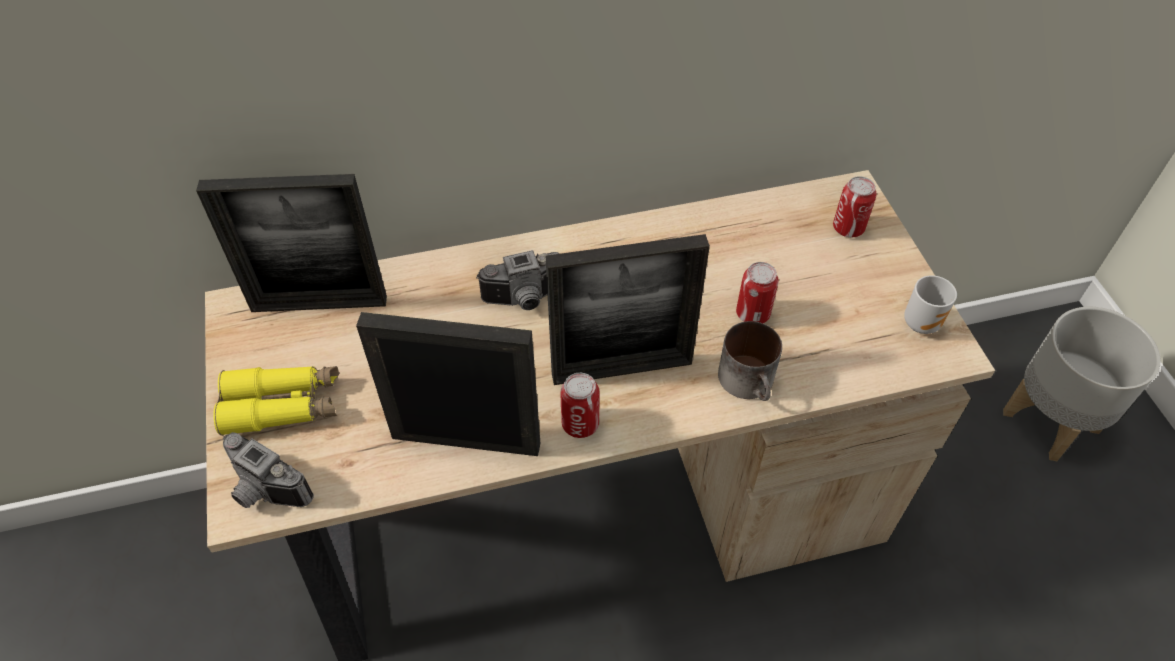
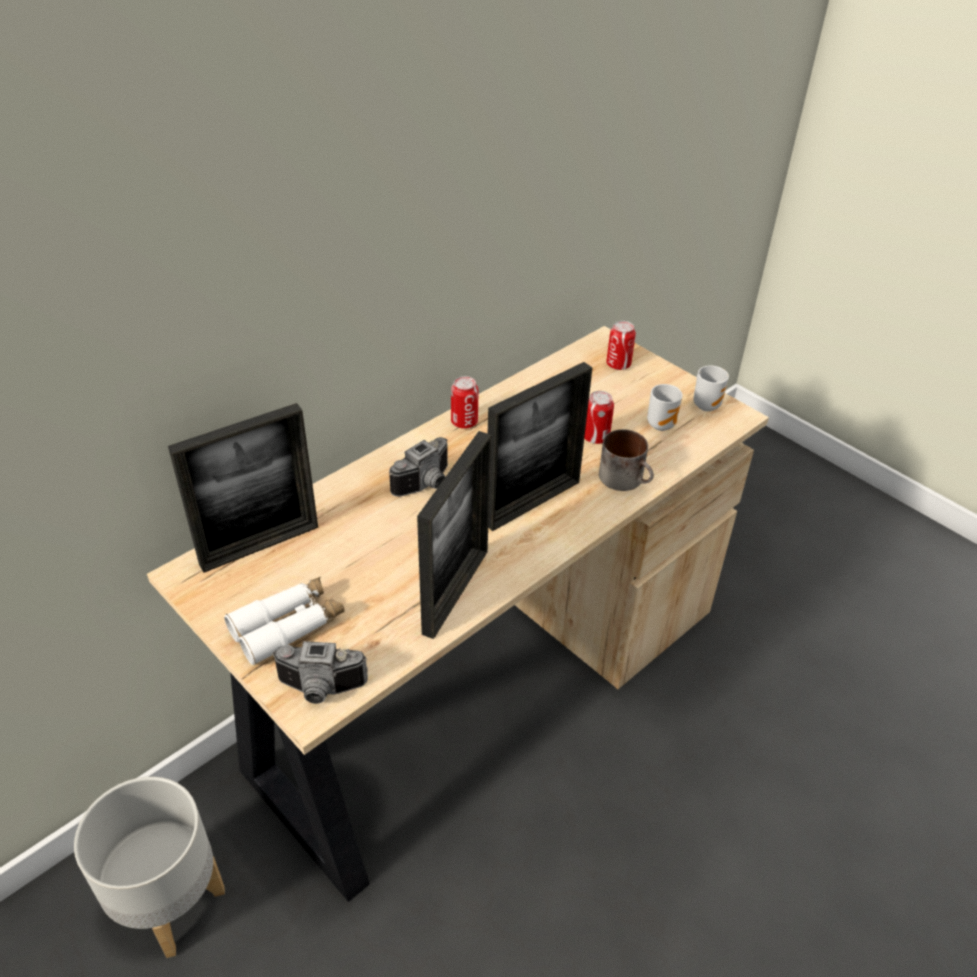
camera: 30 degrees left, 10 degrees down
(283, 406) = (288, 626): yellow binoculars -> white binoculars
(466, 441) = (456, 591): picture frame -> picture frame turned 135 degrees clockwise
(580, 424) = (531, 548): can -> can (464, 422)
(846, 327) = (662, 424): none -> mug
(1049, 421) = (762, 490): grey planter -> grey planter (168, 903)

